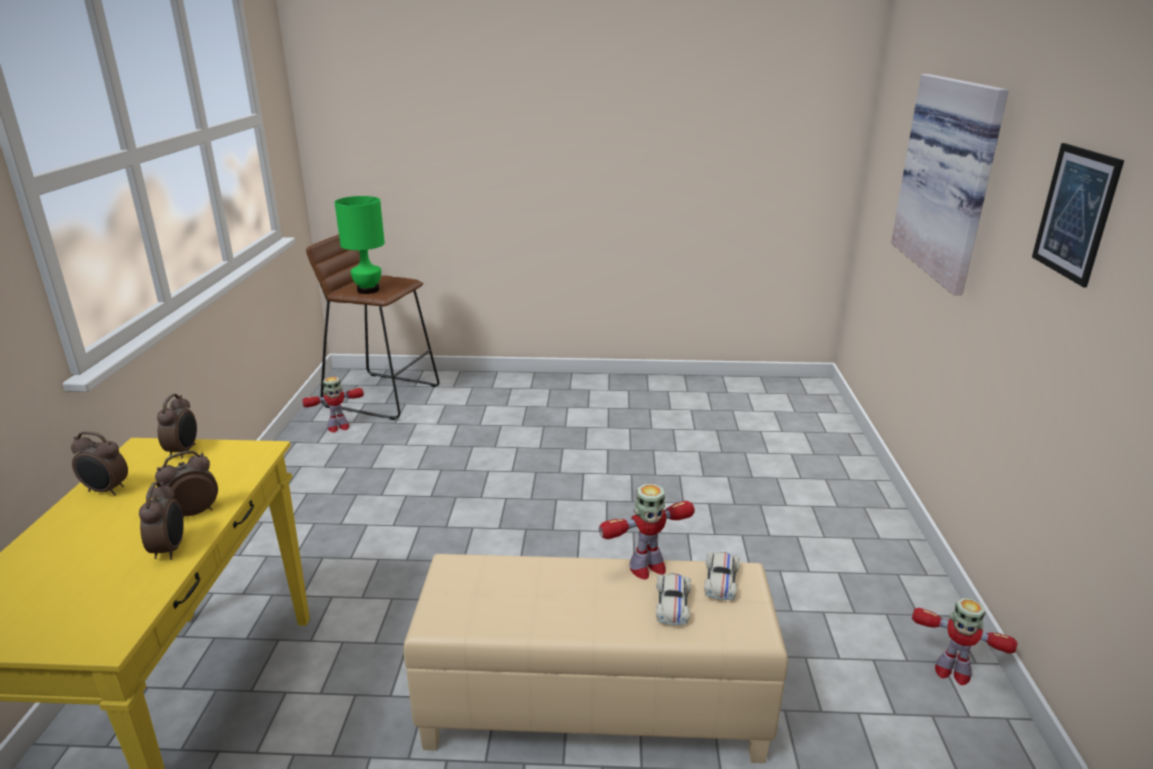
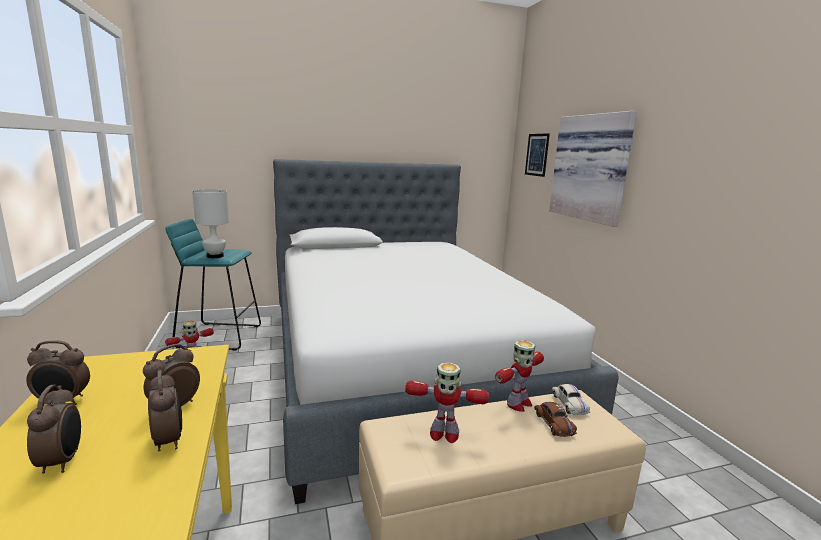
camera: 20 degrees left, 10 degrees down
(184, 451) = (131, 362): alarm clock -> alarm clock (63, 461)
(368, 290) = (215, 256): green table lamp -> white table lamp
(382, 395) = (219, 336): brown stool -> turquoise stool
(601, 472) = (401, 365): none -> bed
(672, 604) = (554, 424): white toy car -> brown toy car
(951, 671) = (674, 445): toy robot -> toy robot (443, 434)
(1075, 213) = (705, 163): picture -> picture (537, 154)

